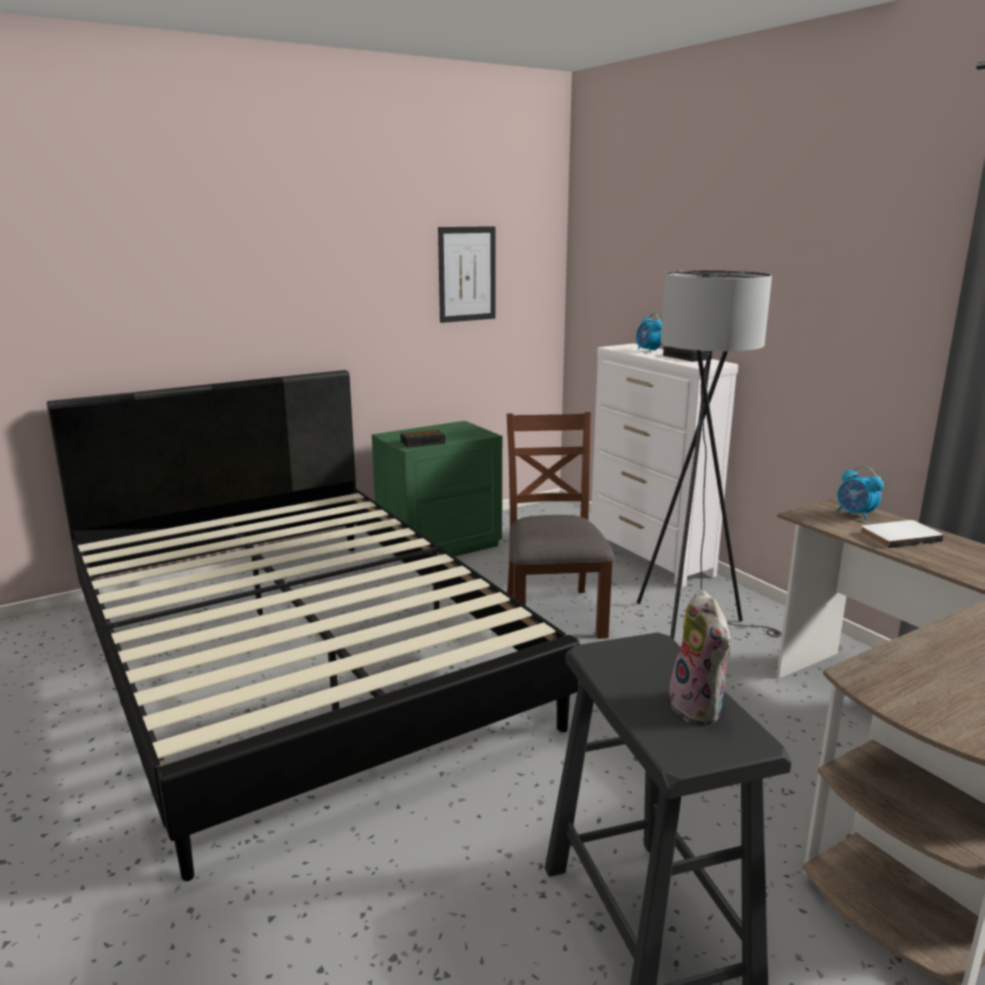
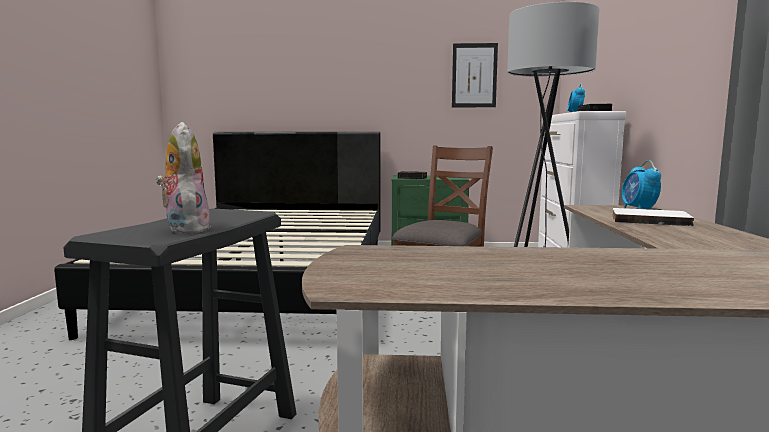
camera: 35 degrees right, 10 degrees down
(700, 708) = (185, 229): plush toy -> plush toy turned 135 degrees clockwise

